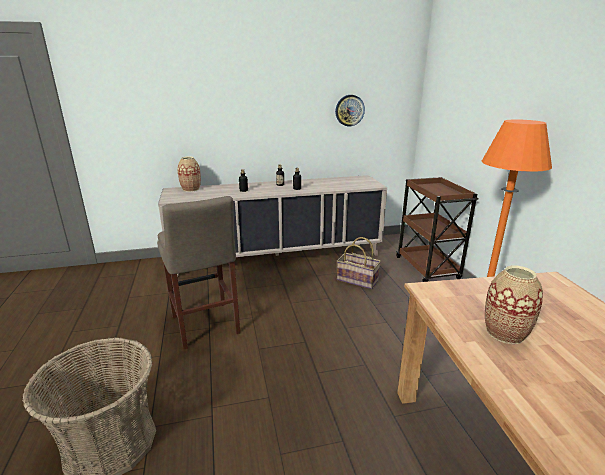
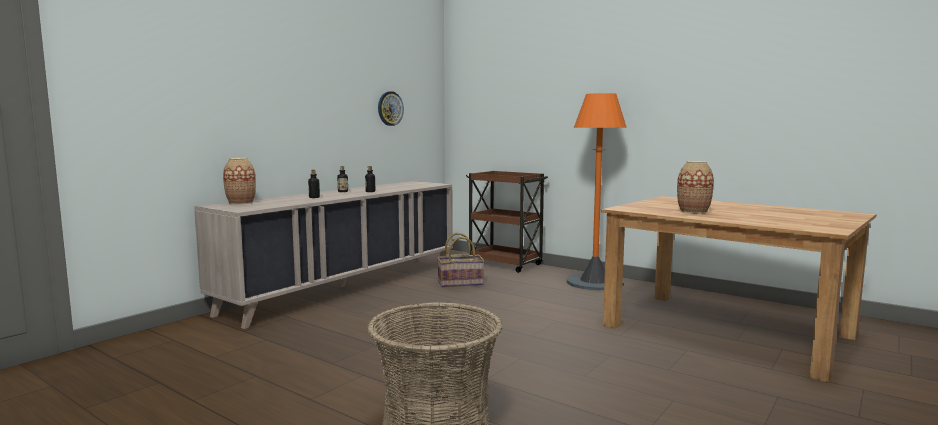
camera: 40 degrees left, 15 degrees down
(205, 327) = (371, 345): beige stool -> none

